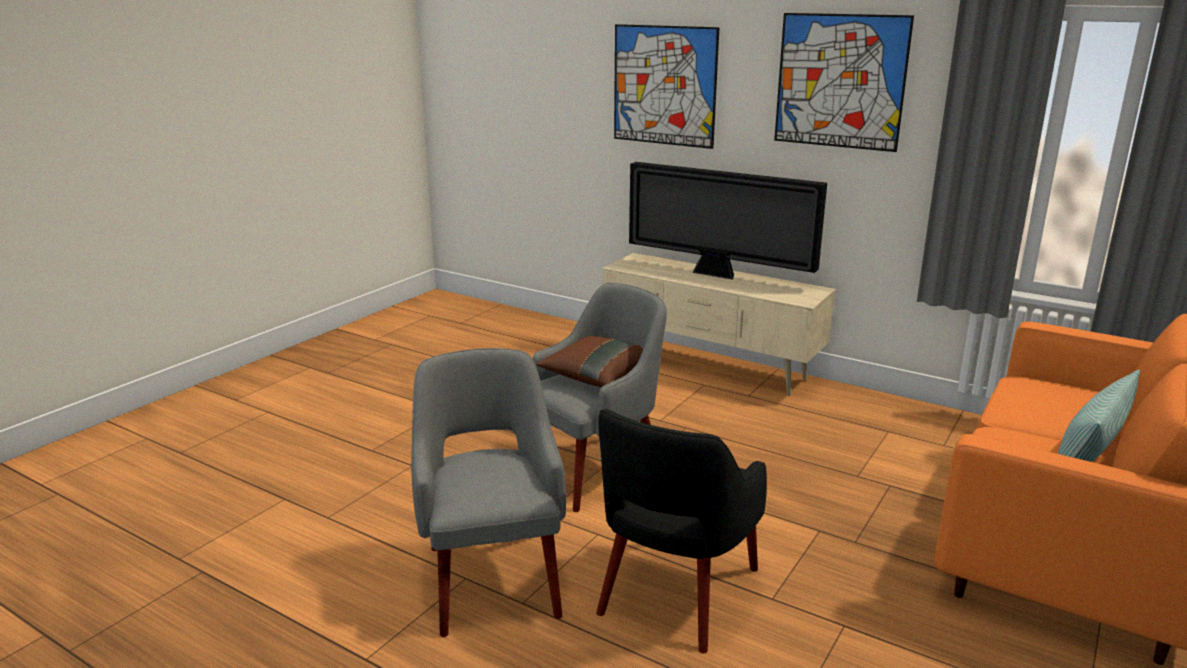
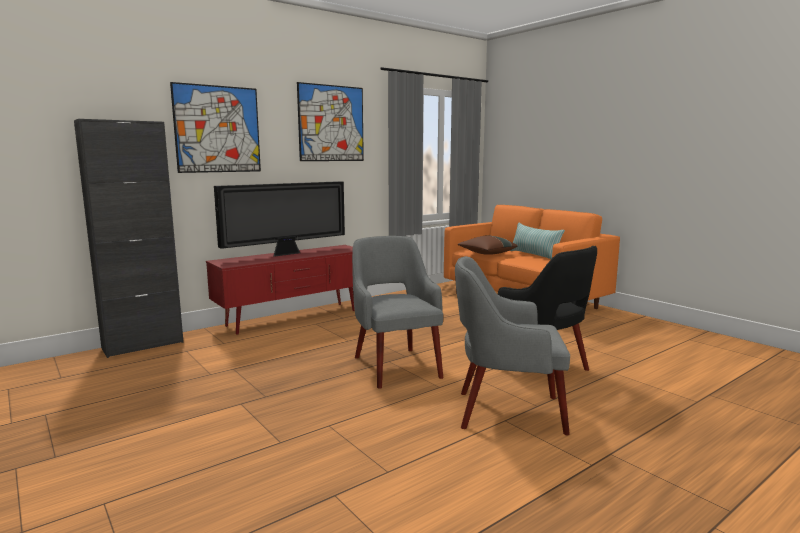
camera: 70 degrees left, 10 degrees down
(553, 324) = (143, 345): none -> black cabinet
(596, 376) = (391, 297): brown pillow -> brown pillow (486, 254)
(709, 367) = (293, 318): beige tv stand -> red tv stand

